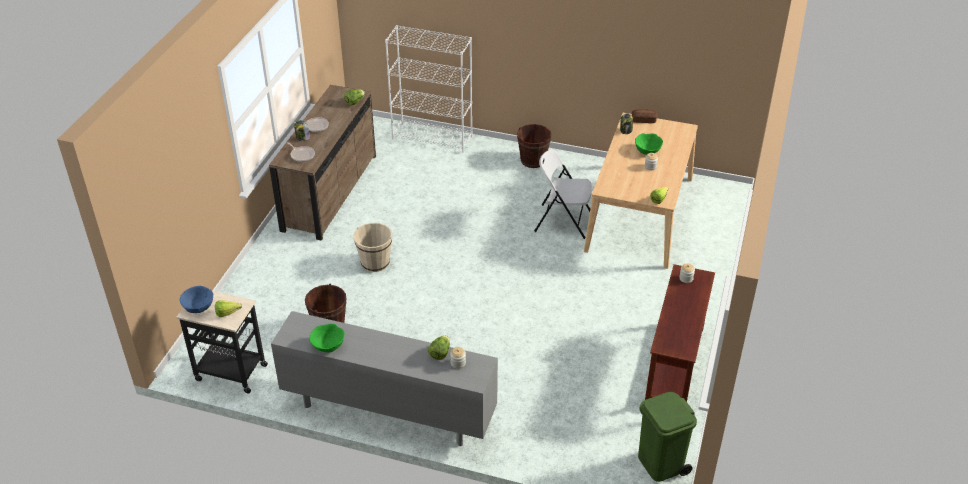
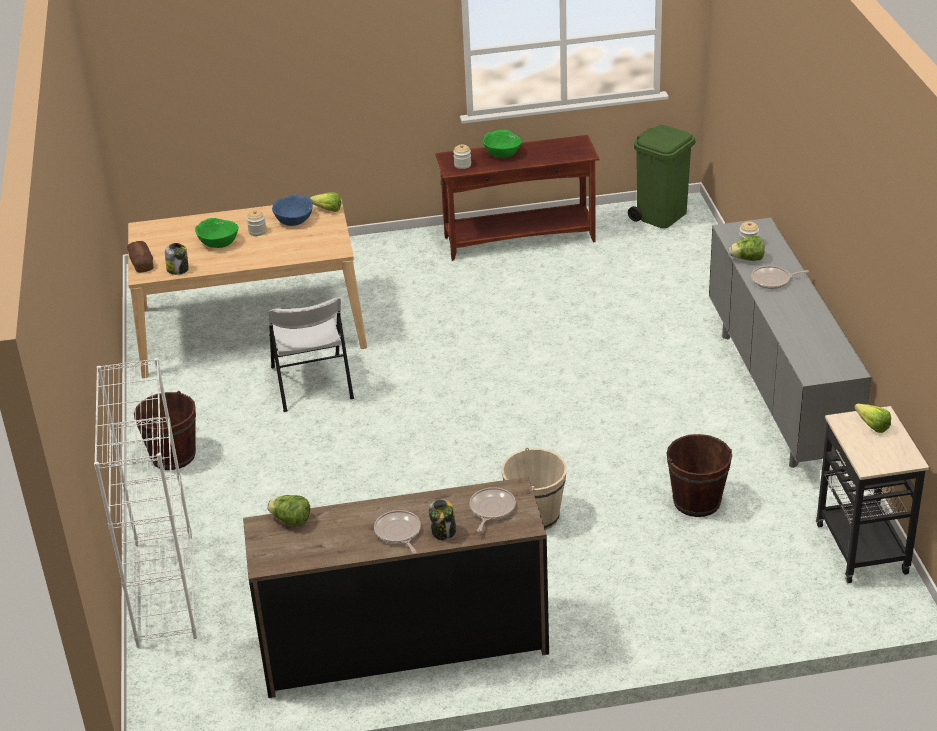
camera: 115 degrees left, 5 degrees down
(198, 307) = (891, 456): blue bowl -> blue bowl (294, 220)
(328, 345) = (824, 334): green bowl -> green bowl (502, 153)
(404, 352) = (773, 280): none -> frying pan

